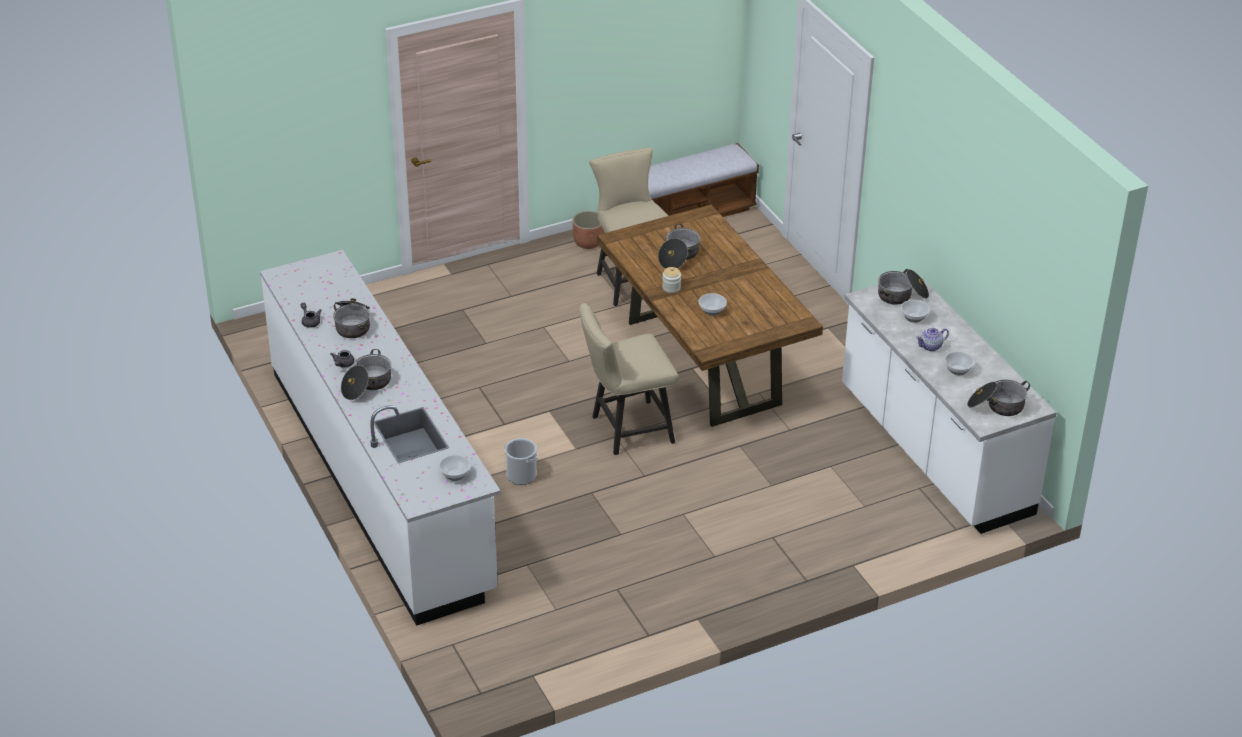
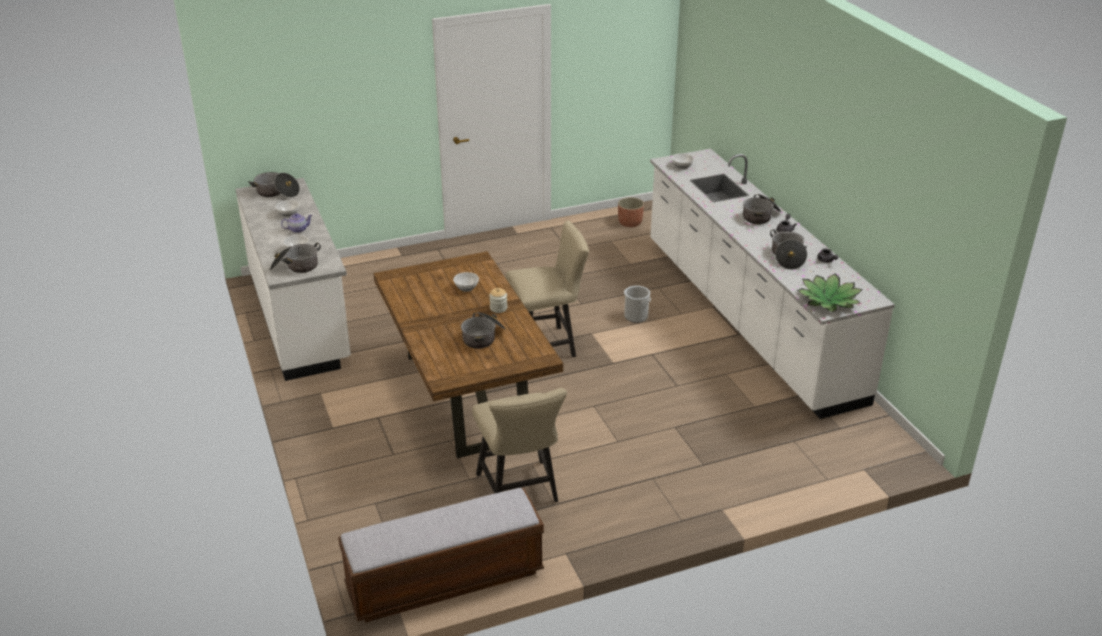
camera: 175 degrees left, 5 degrees down
(327, 272) = (828, 300): none -> potted plant
(588, 243) = (563, 545): planter -> planter (630, 223)

